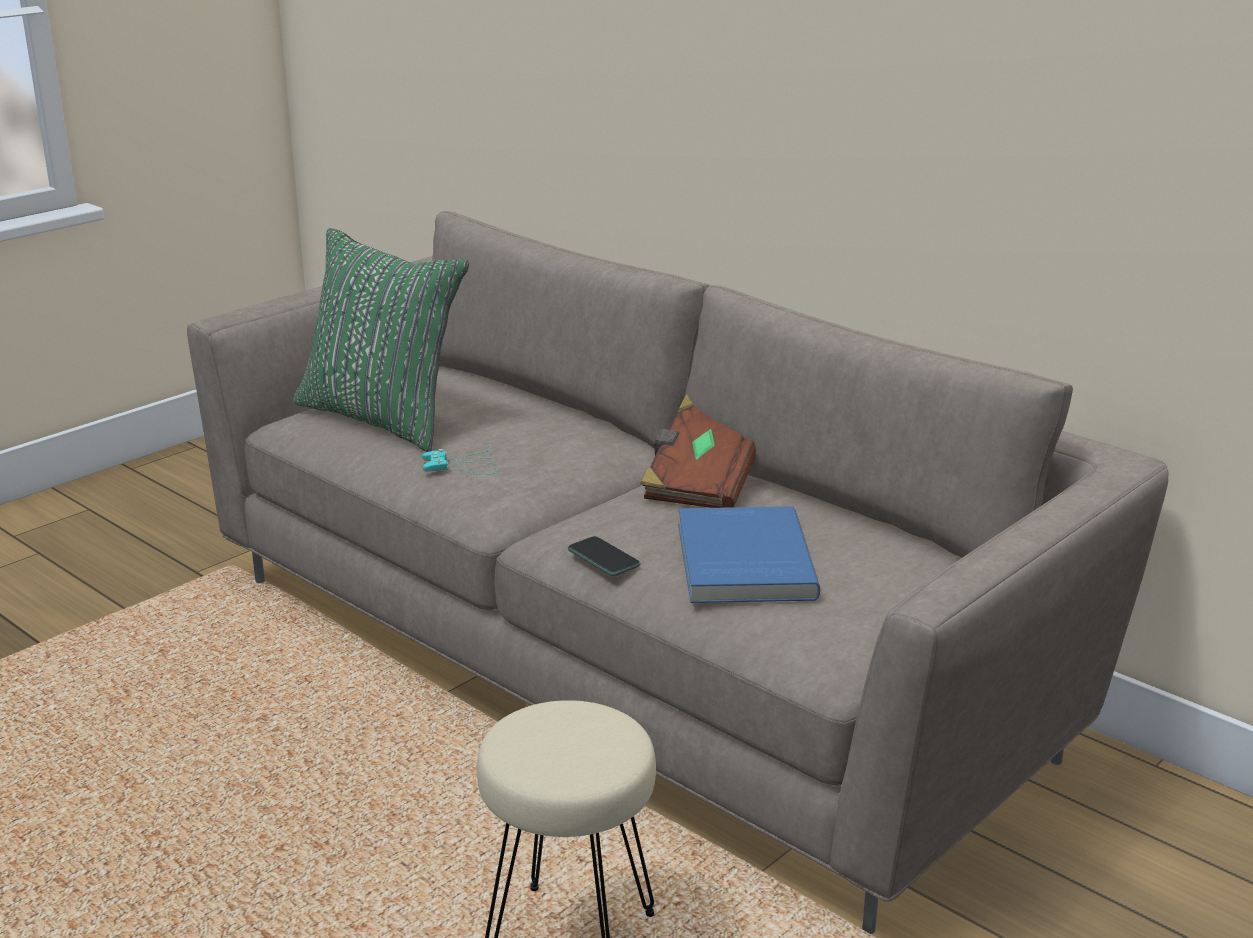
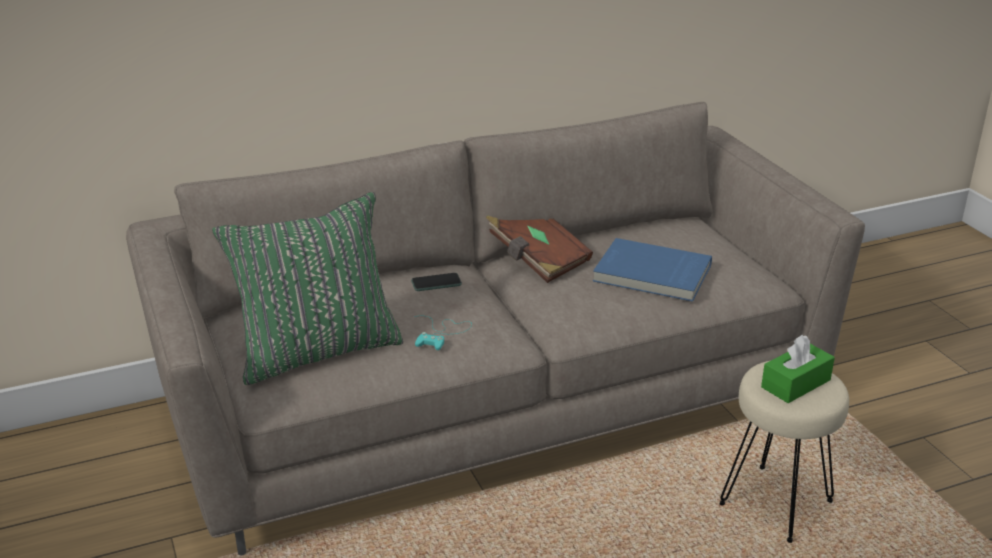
camera: 65 degrees left, 5 degrees up
(566, 742) = (795, 384): none -> green tissue box
(603, 558) = (616, 315): phone -> phone (436, 283)

